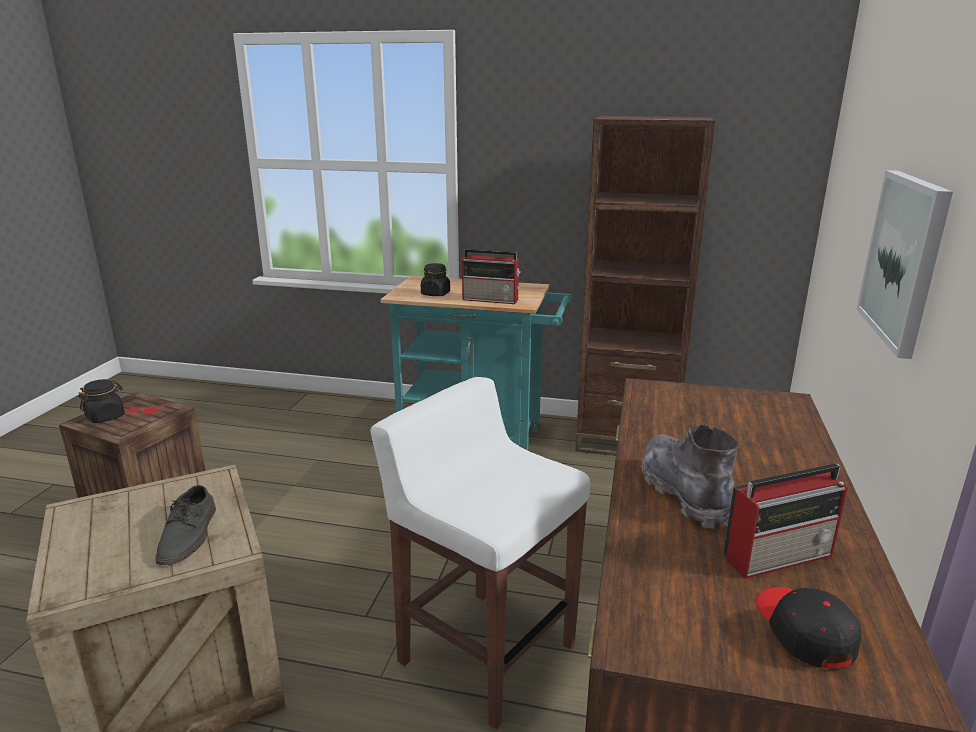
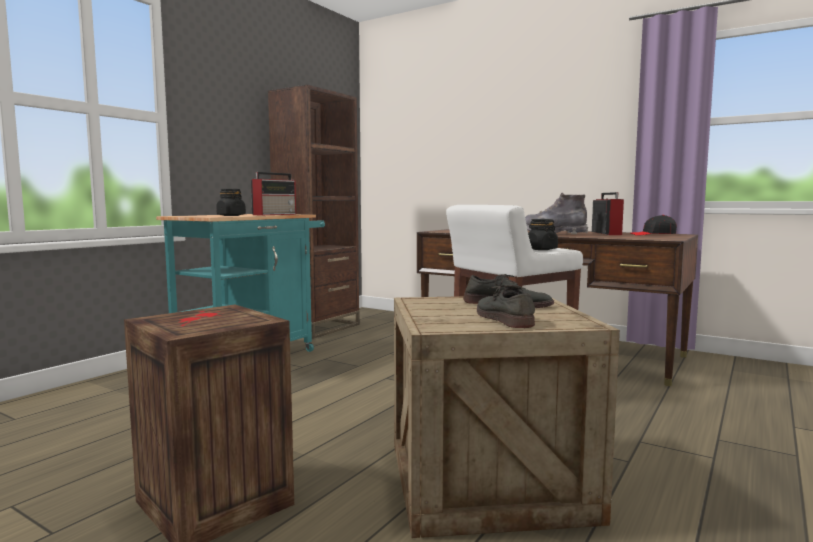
camera: 70 degrees left, 15 degrees down
(105, 417) = (190, 325): black jar -> black jar (541, 249)
(106, 540) = (502, 318): none -> grey shoe
(904, 259) = (499, 149): picture -> none

